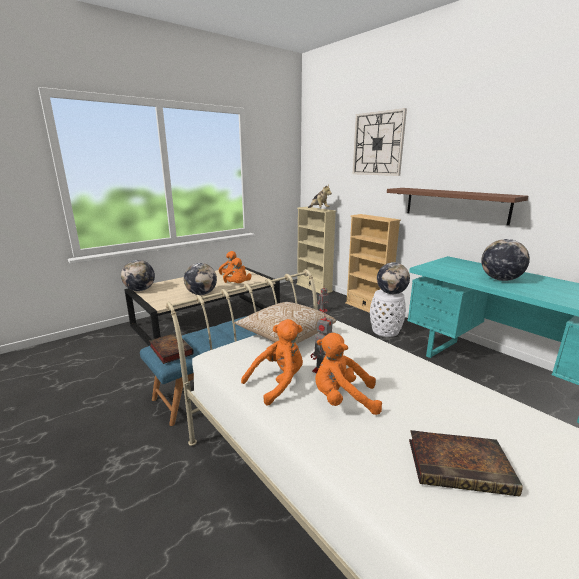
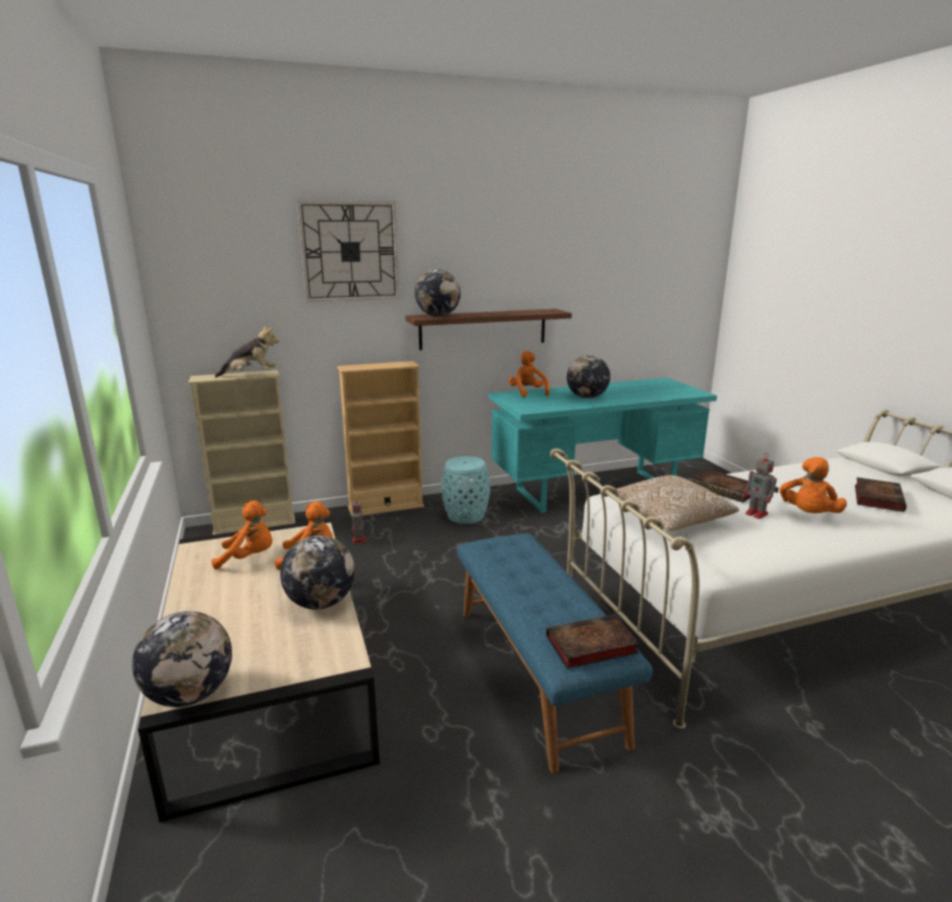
camera: 70 degrees left, 0 degrees up
(278, 383) = (780, 539): orange plush toy -> orange plush toy (527, 393)
(369, 356) = (724, 489): none -> book
(385, 331) = (465, 516): white stool -> turquoise stool
(391, 293) = (467, 461): globe -> globe (438, 316)

